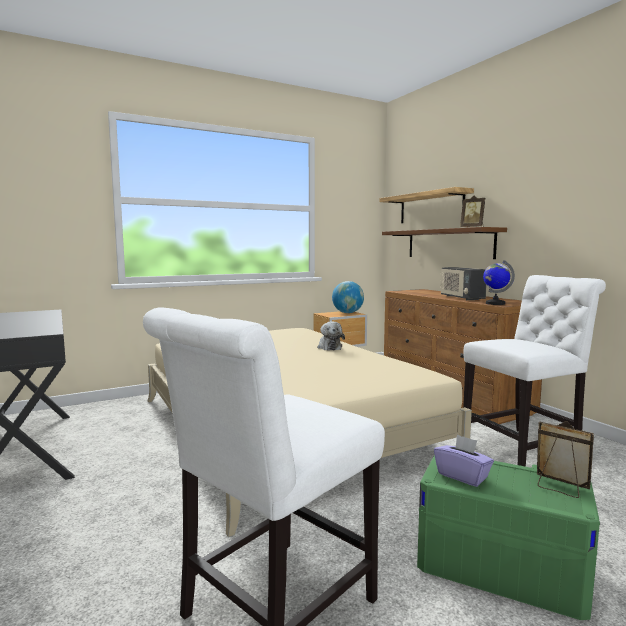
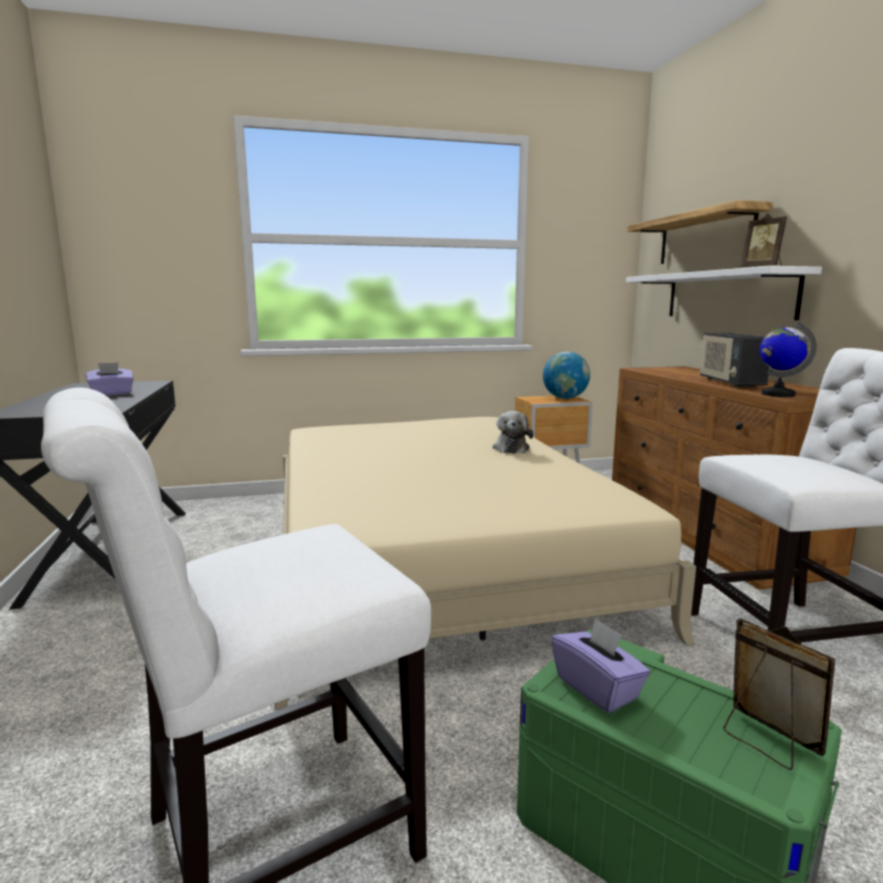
camera: 15 degrees right, 5 degrees up
(27, 320) = (112, 394): none -> purple tissue box
(449, 244) = (727, 295): brown shelf -> white shelf

